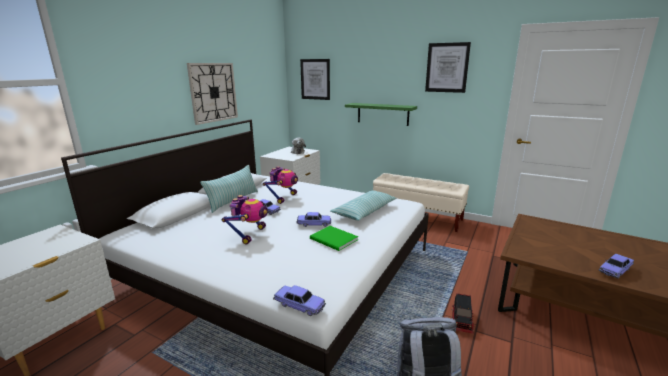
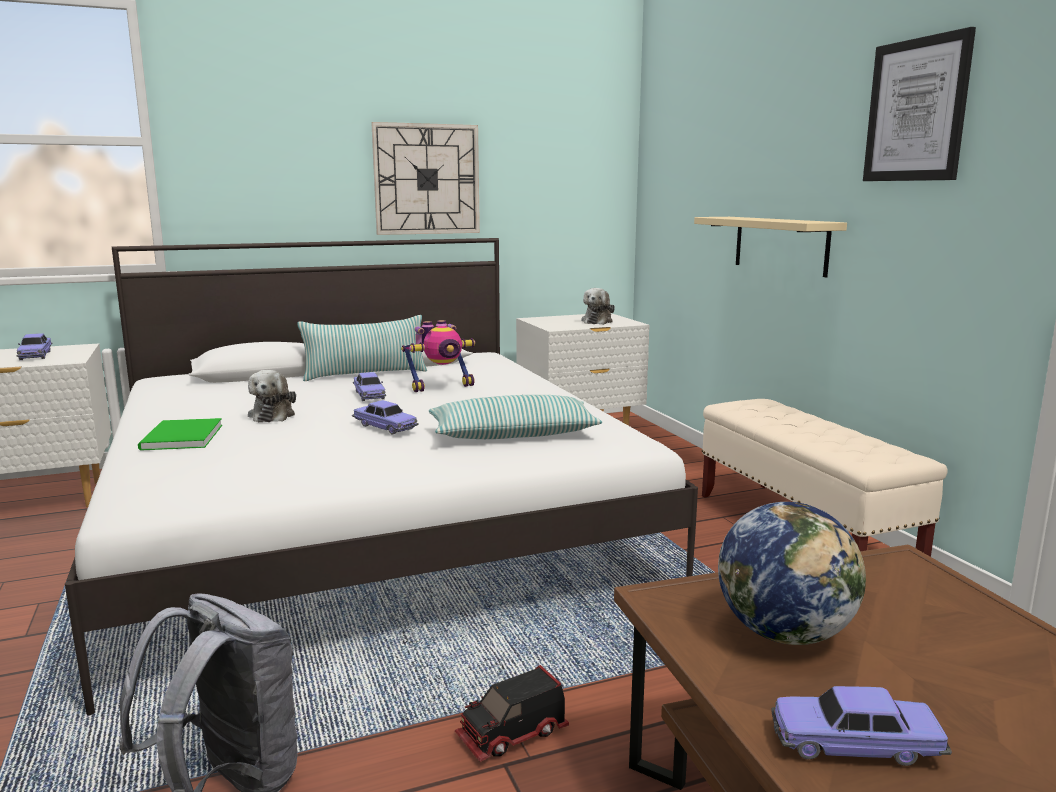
camera: 40 degrees right, 5 degrees down
(250, 235) = (273, 415): toy robot -> plush toy
(299, 305) = (110, 502): toy car -> toy car (35, 355)
(315, 79) = (676, 164): picture -> none
(334, 240) = (352, 452): green book -> green book (179, 438)
(383, 114) = (780, 245): green shelf -> beige shelf
(552, 250) = (785, 633): none -> globe

